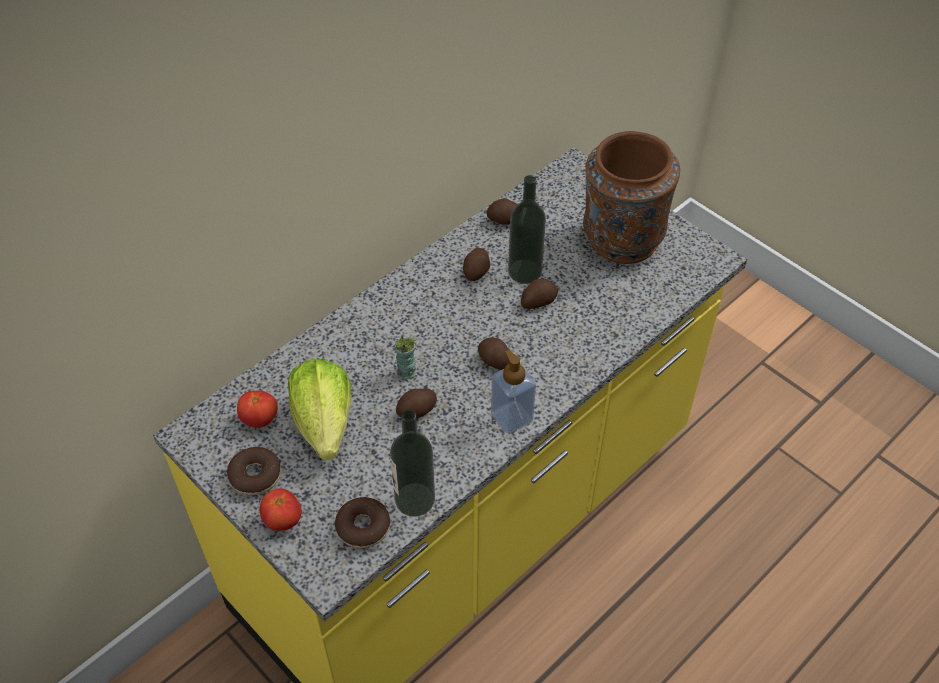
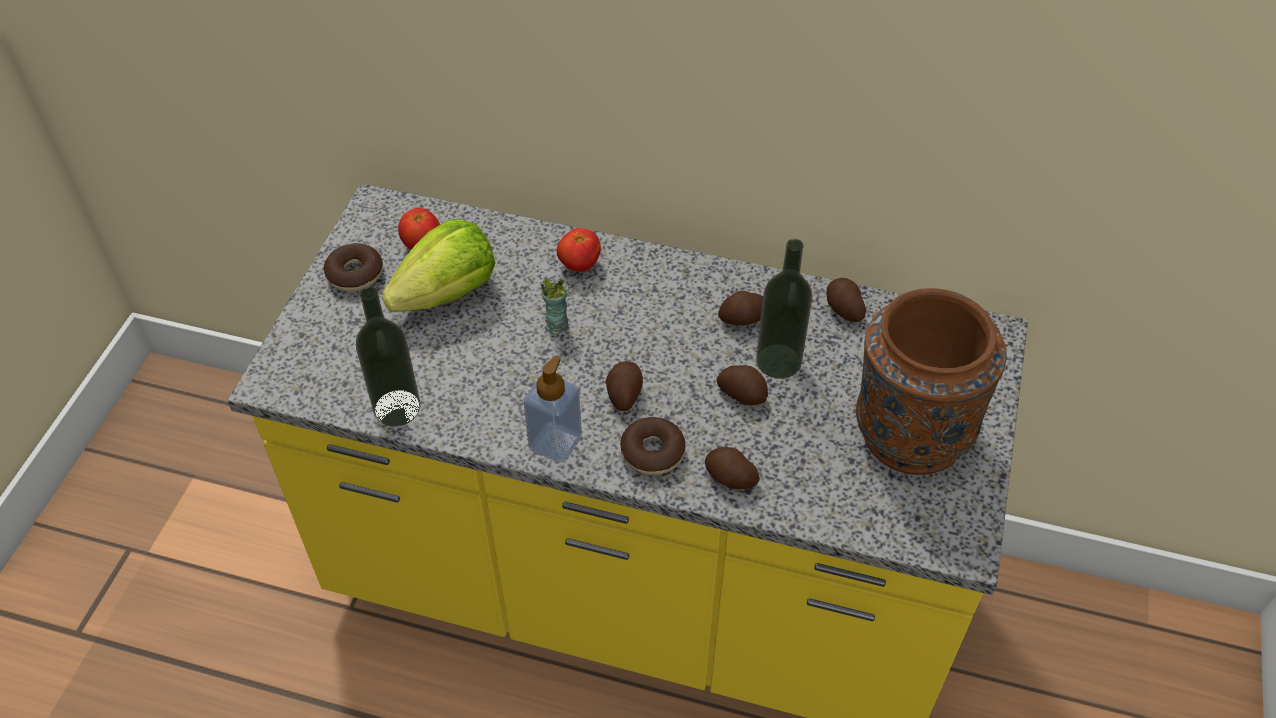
camera: 60 degrees right, 0 degrees up
(283, 520) = (316, 319): tomato -> tomato (579, 264)
(363, 527) = (340, 382): donut -> donut (652, 452)
(417, 411) = (511, 358): potato -> potato (730, 478)

